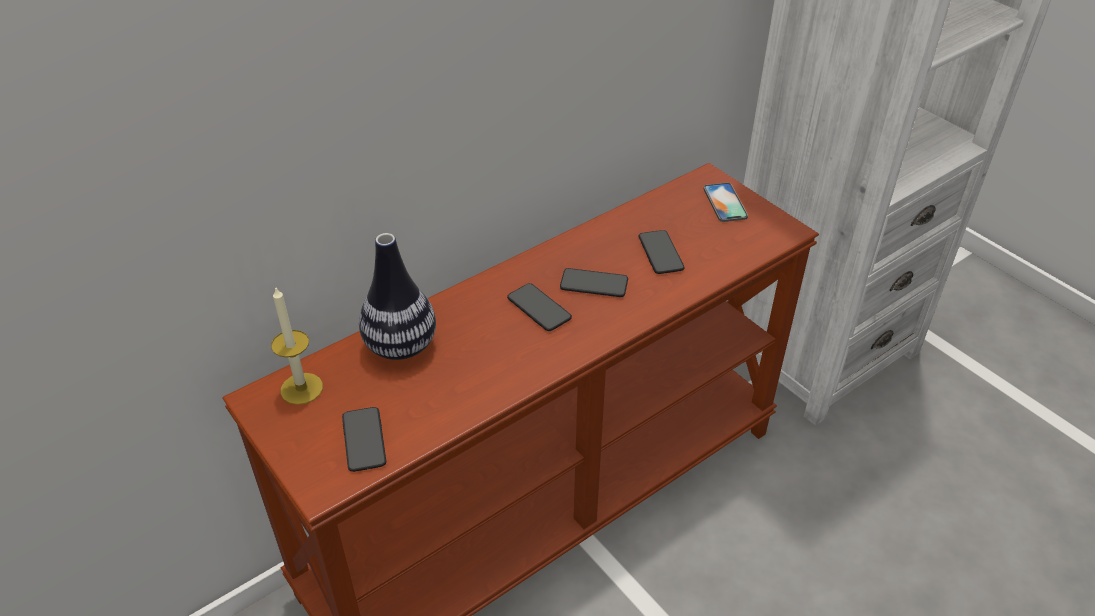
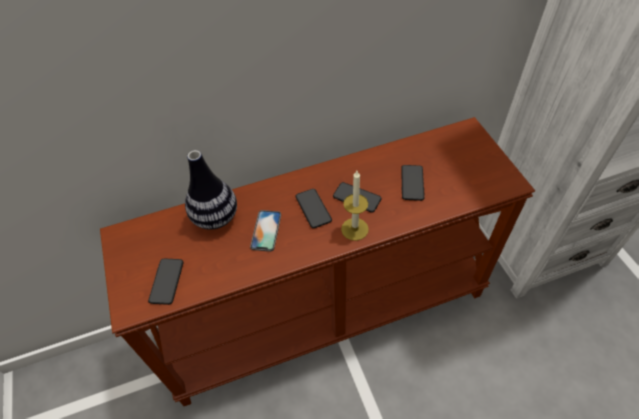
camera: 20 degrees right, 10 degrees up
(301, 388) = (145, 234): candle -> candle (354, 229)
(725, 203) = (473, 151): phone -> phone (266, 230)

